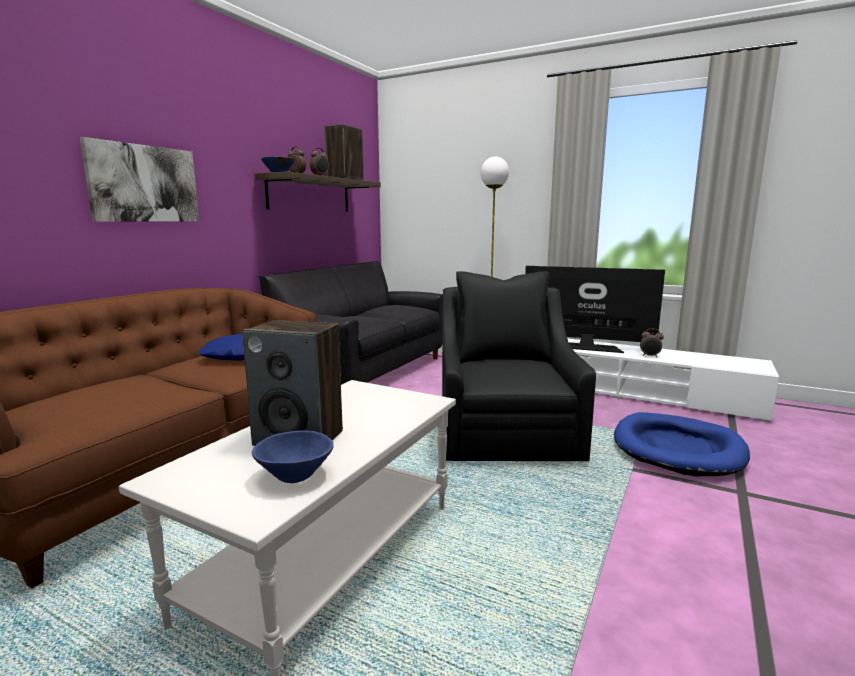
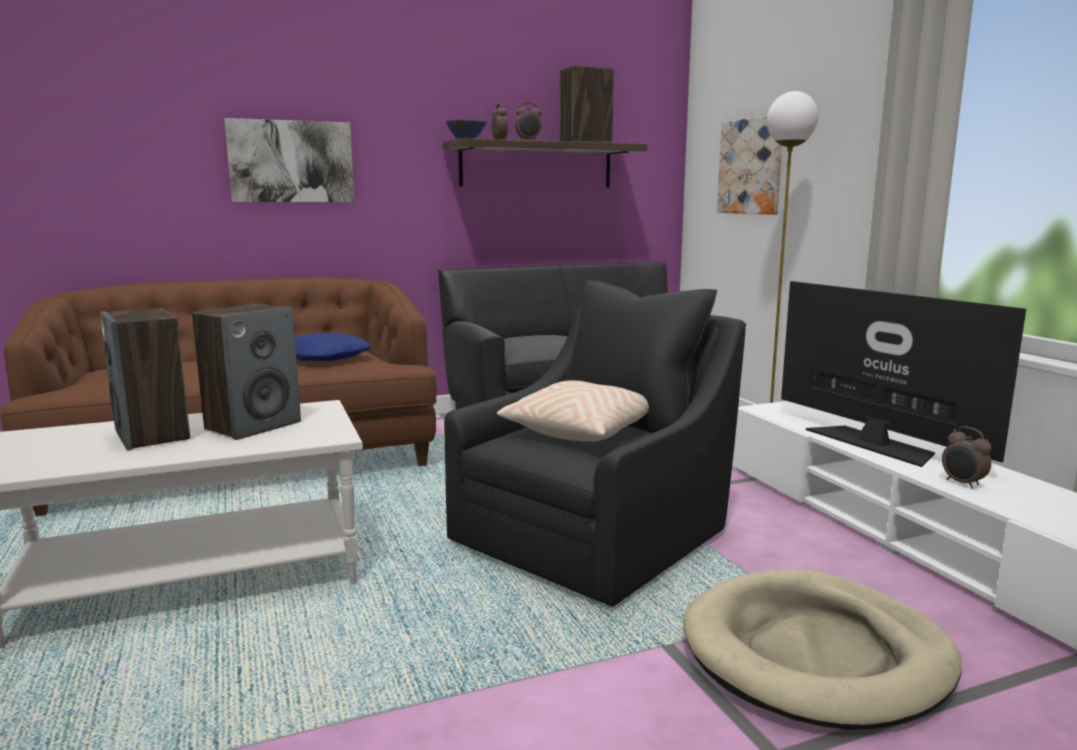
camera: 40 degrees right, 0 degrees up
(294, 476) = (69, 459): blue bowl -> none
(354, 410) = (253, 426): none -> speaker
(443, 199) = (751, 166): none -> picture
(506, 366) = (580, 431): none -> beige pillow
(677, 449) = (816, 655): blue dog bed -> beige dog bed

